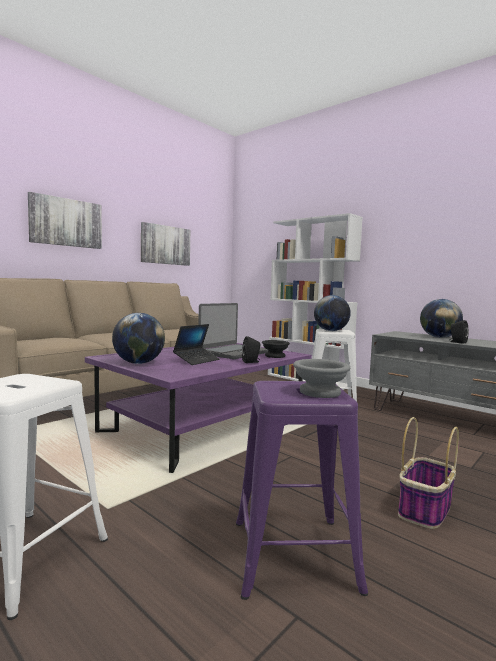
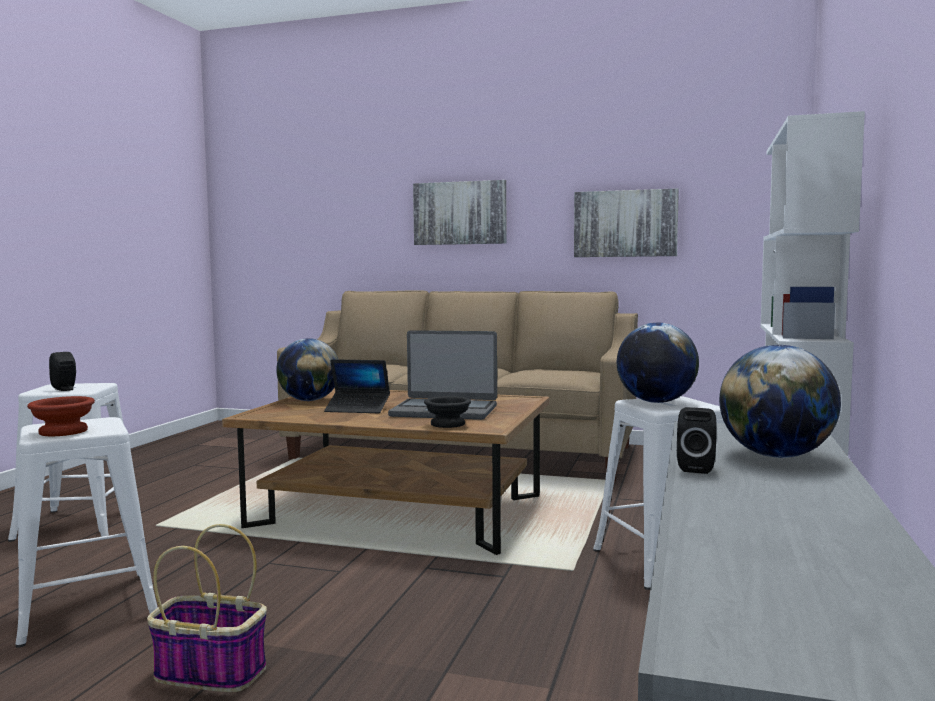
camera: 65 degrees right, 0 degrees up
(204, 426) = (399, 511): purple coffee table -> brown coffee table
(251, 362) = (379, 422): black speaker -> black speaker (65, 389)
(293, 554) = (86, 607): purple stool -> white stool
(318, 392) = (65, 431): grey bowl -> brown bowl

